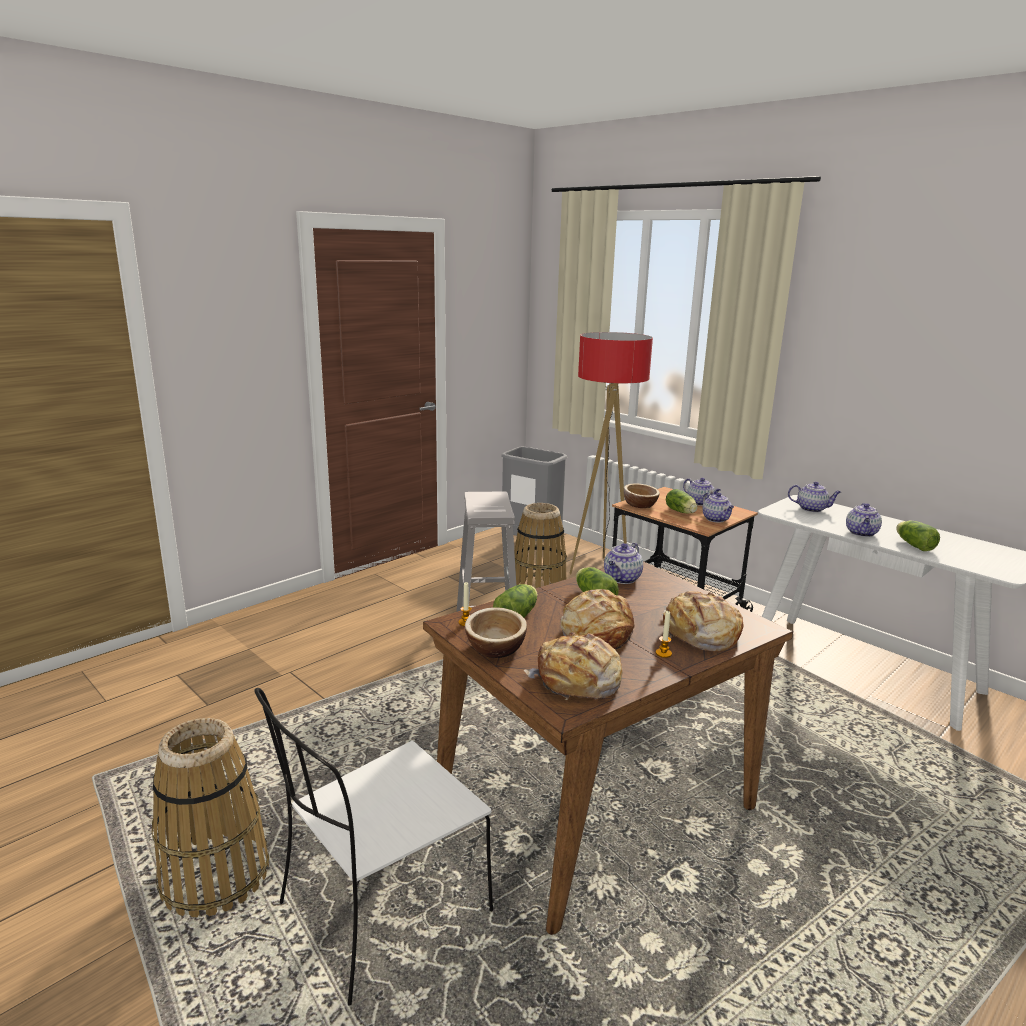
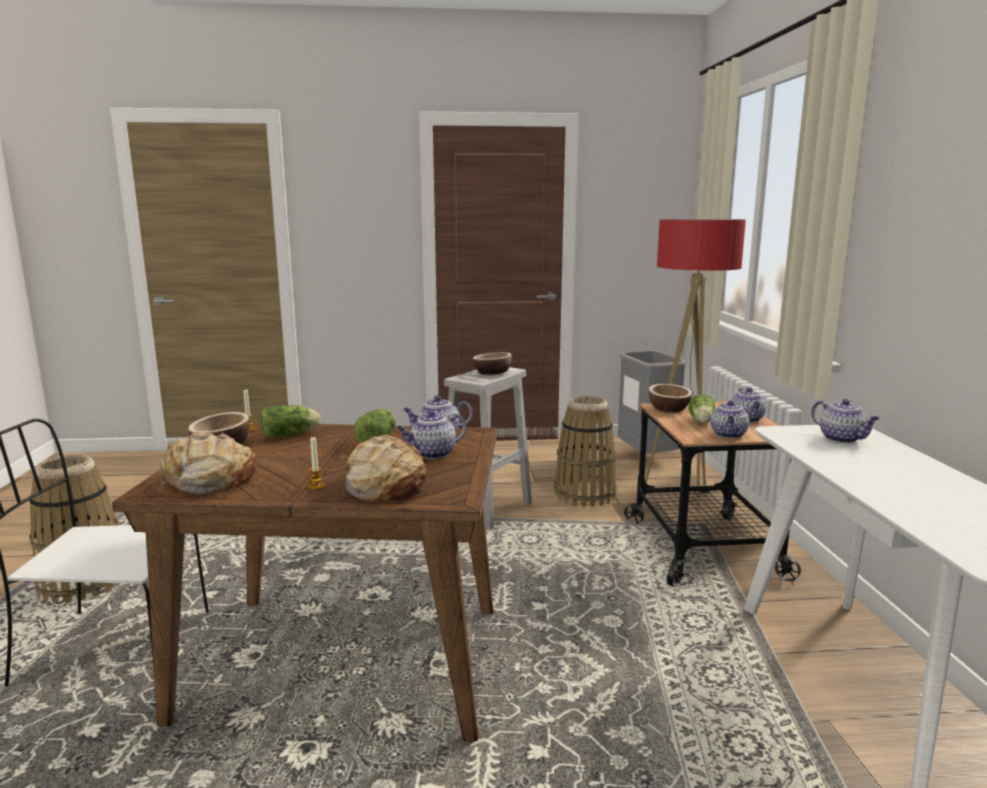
camera: 40 degrees right, 5 degrees down
(490, 501) = (492, 373): none -> bowl
(596, 632) = (310, 459): bread -> none
(862, 533) = (850, 472): teapot -> teapot (432, 454)
(913, 545) = (906, 499): lettuce -> none

